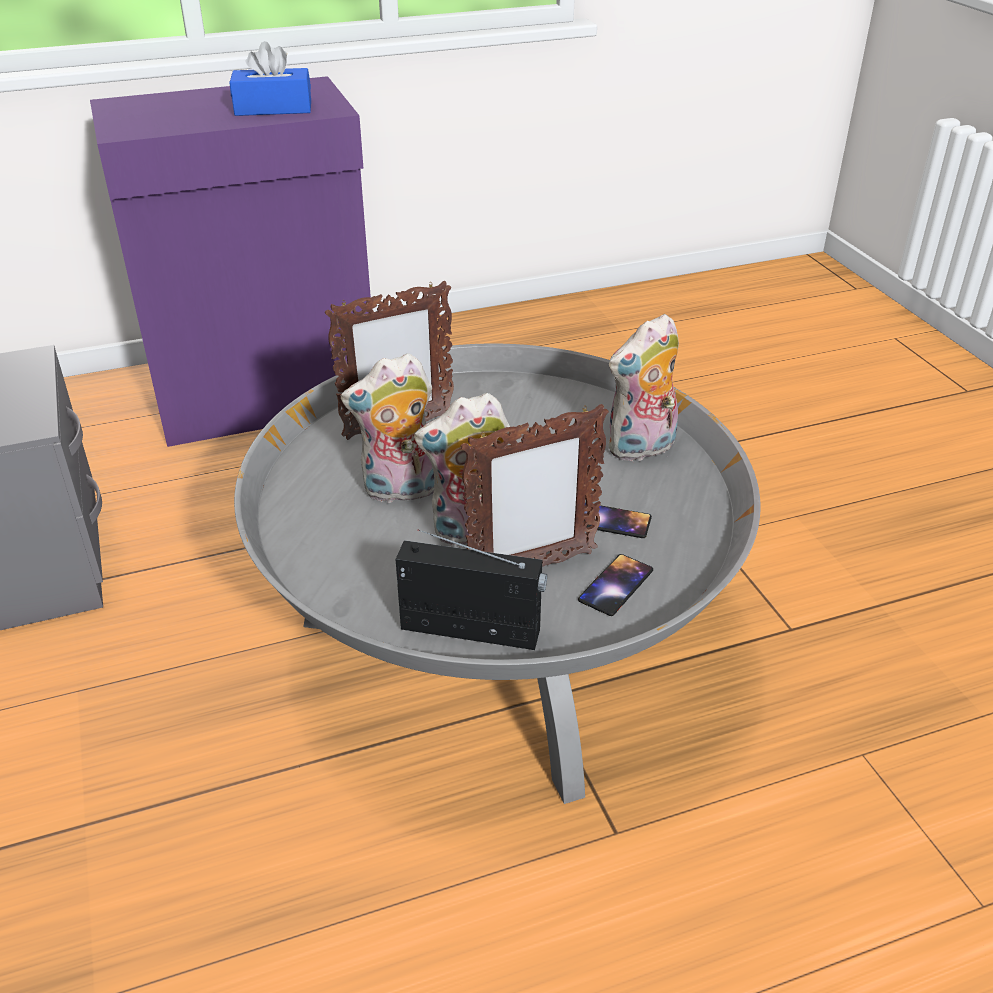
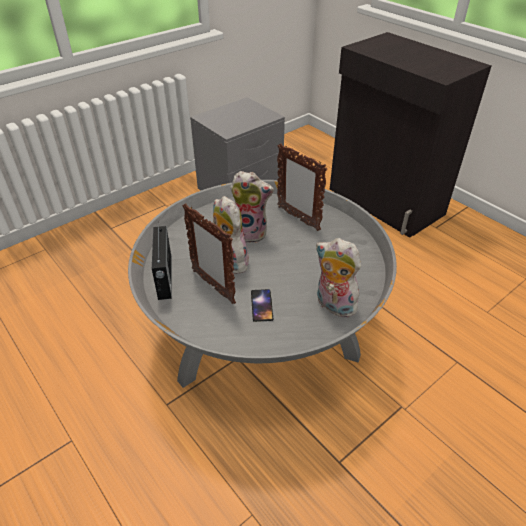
camera: 70 degrees right, 5 degrees up
(269, 399) = (385, 202): purple cabinet -> black cabinet
(273, 108) = (426, 65): blue tissue box -> none
(401, 491) = (250, 233): plush toy -> plush toy turned 135 degrees clockwise
(615, 585) = (212, 317): phone -> none

